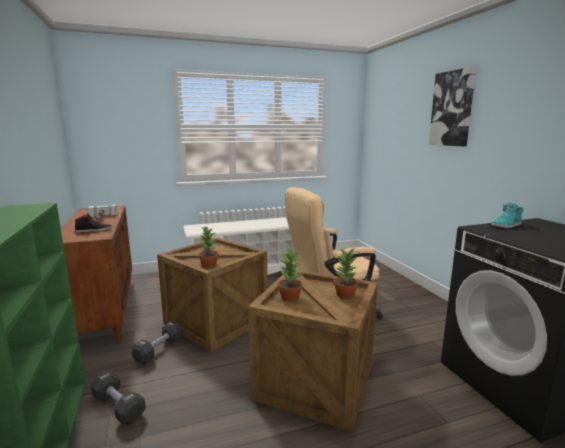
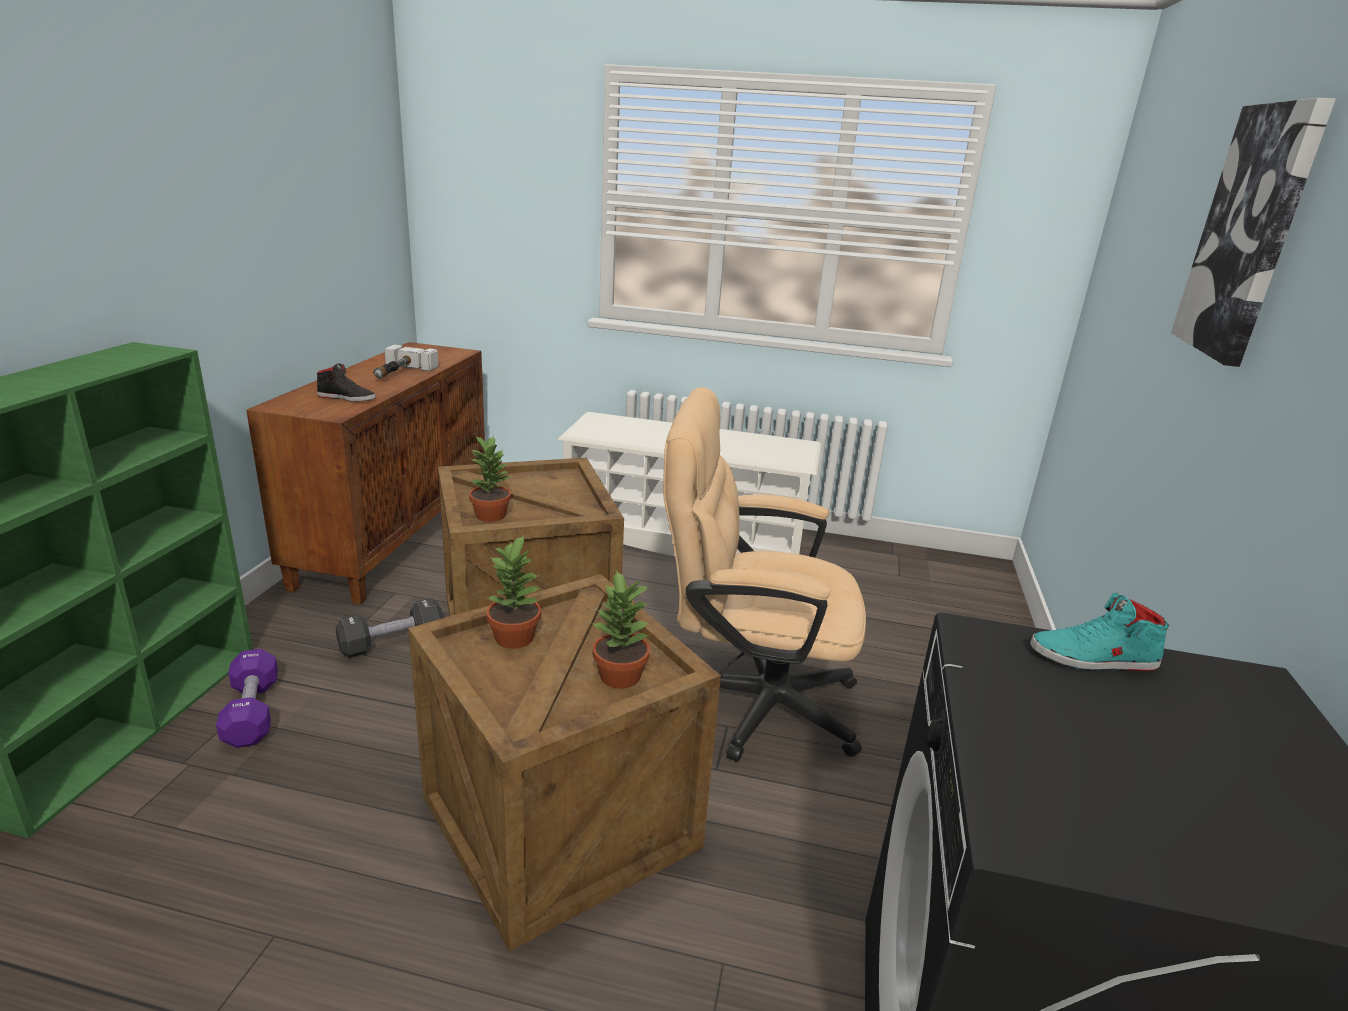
camera: 30 degrees right, 10 degrees up
(118, 407) = (252, 713): black dumbbell -> purple dumbbell

